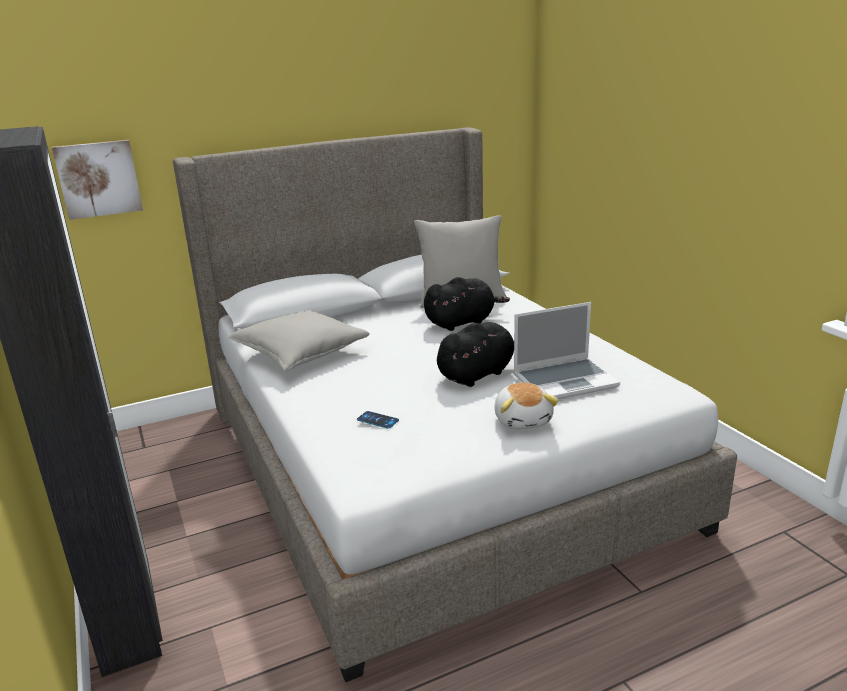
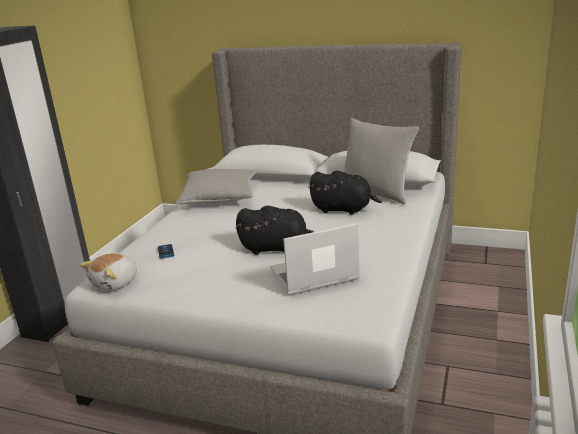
camera: 45 degrees right, 0 degrees up
(98, 179) = (182, 57): picture -> none
(523, 420) = (234, 288): plush toy -> plush toy (116, 283)
(565, 380) = (313, 276): laptop -> laptop turned 135 degrees clockwise

